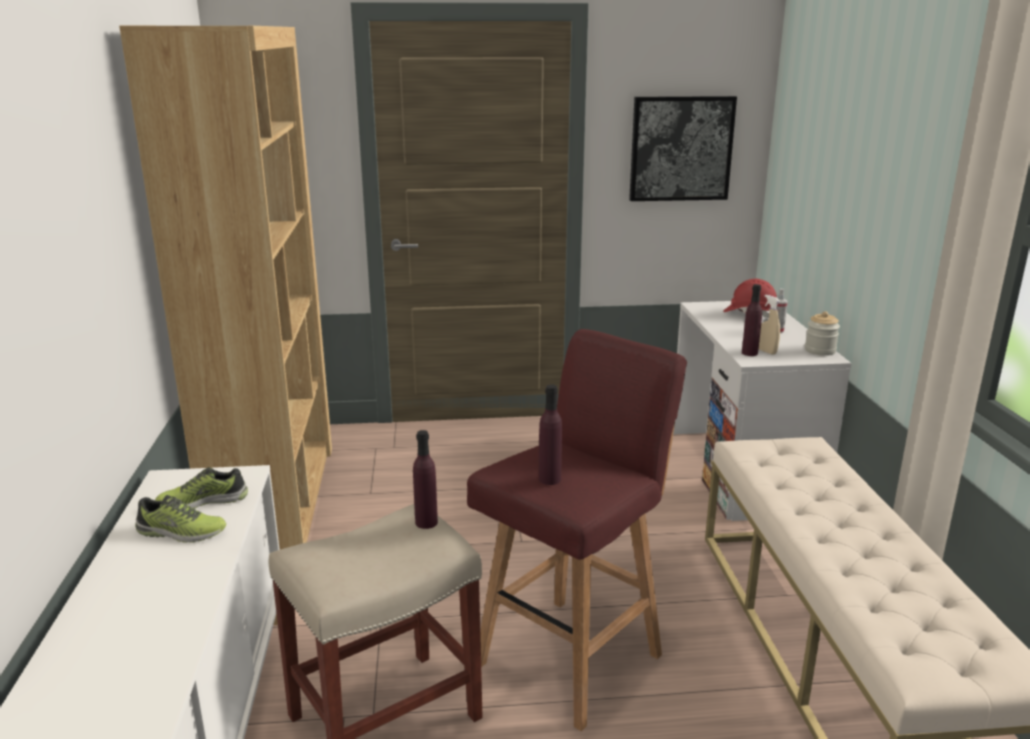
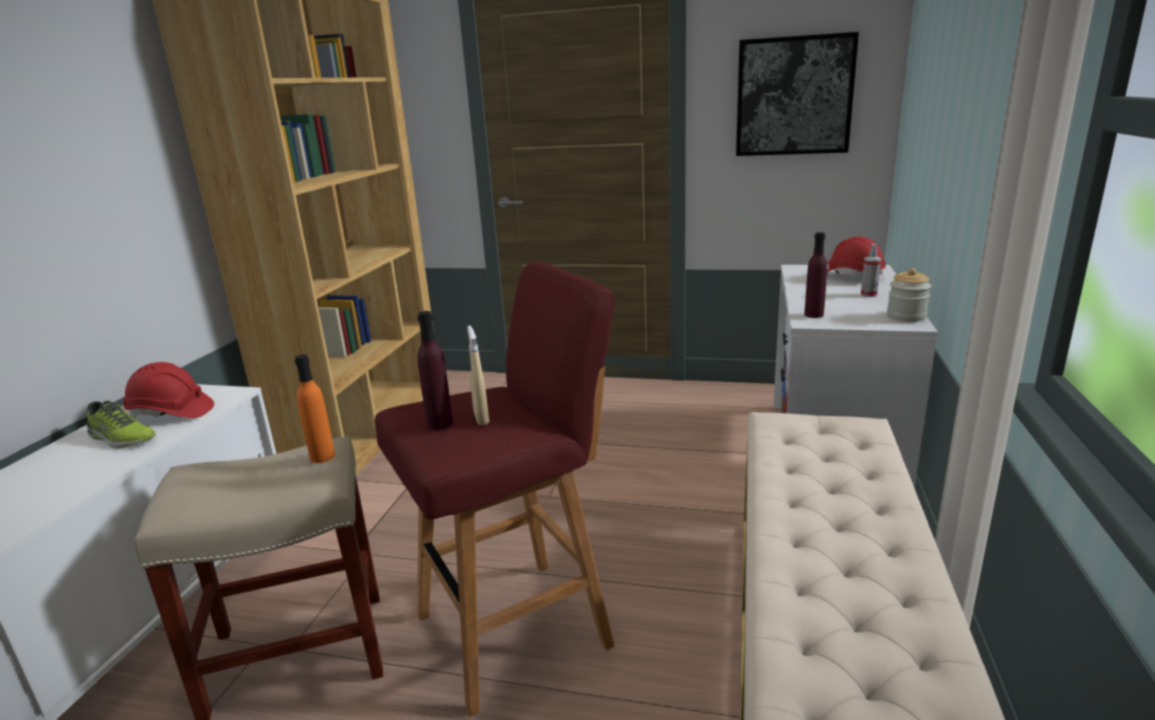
camera: 20 degrees right, 0 degrees up
(203, 501) = (171, 413): shoe -> red hard hat
(426, 522) = (322, 456): purple bottle -> orange bottle
(766, 351) = (836, 314): beige spray bottle -> beige spray bottle (481, 418)

